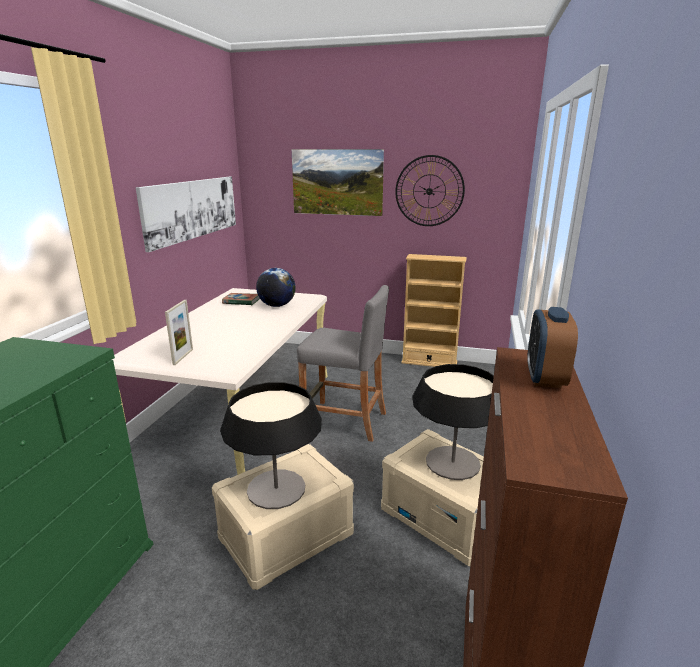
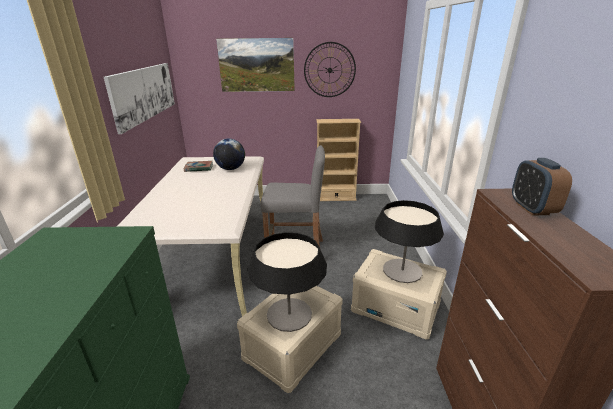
camera: 15 degrees left, 5 degrees up
(183, 357) = (181, 221): picture frame -> none

